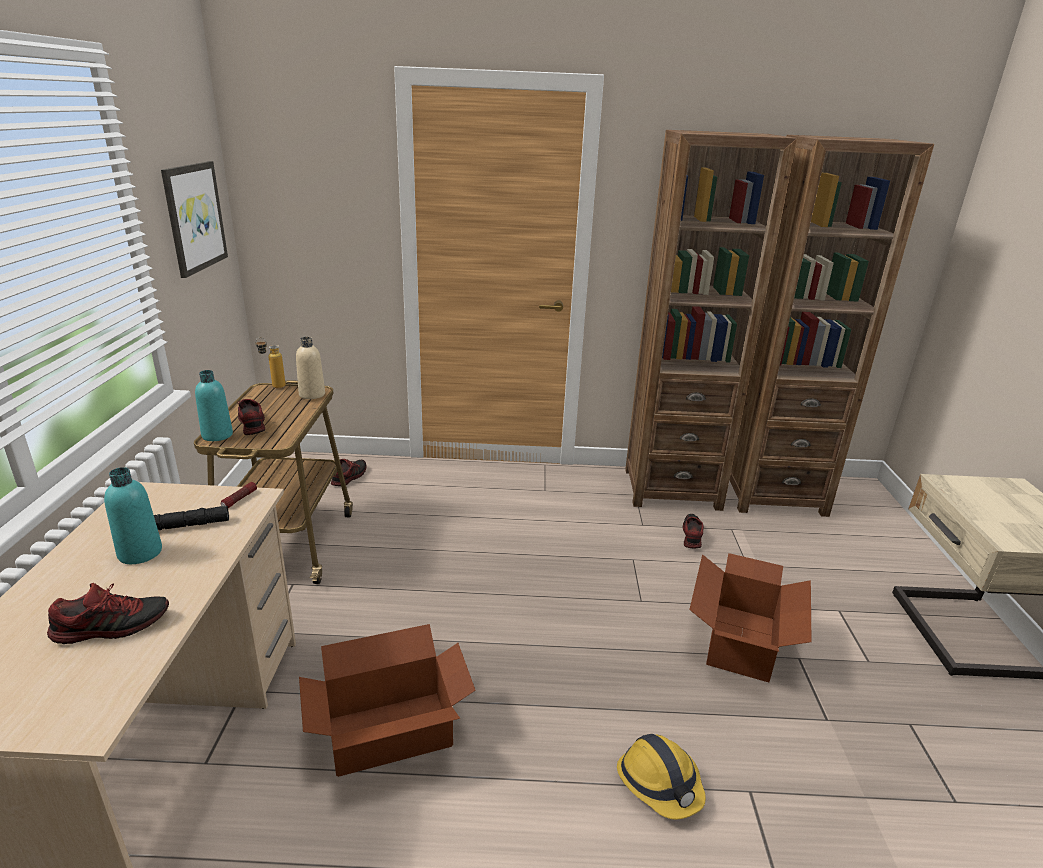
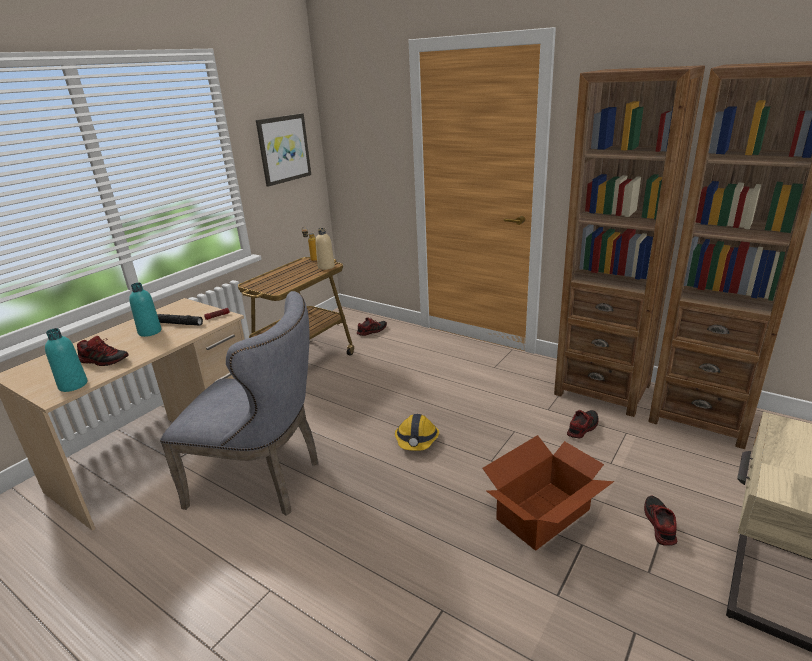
camera: 35 degrees right, 0 degrees up
(217, 435) = (252, 282): turquoise bottle -> turquoise bottle (73, 385)
(251, 424) = (276, 279): shoe -> shoe (658, 524)
(391, 733) = (264, 481): cardboard box -> grey chair
(659, 783) = (385, 575): hard hat -> hard hat (417, 440)

